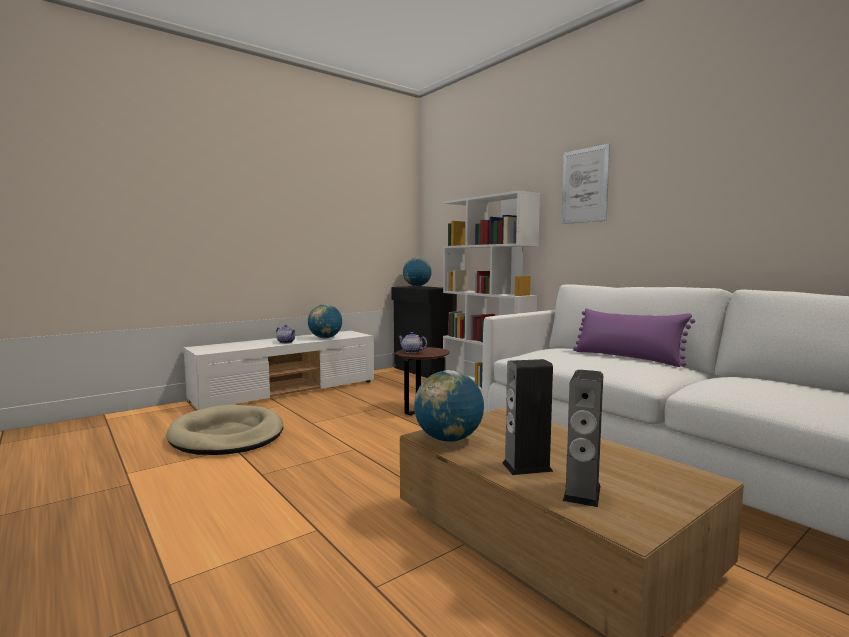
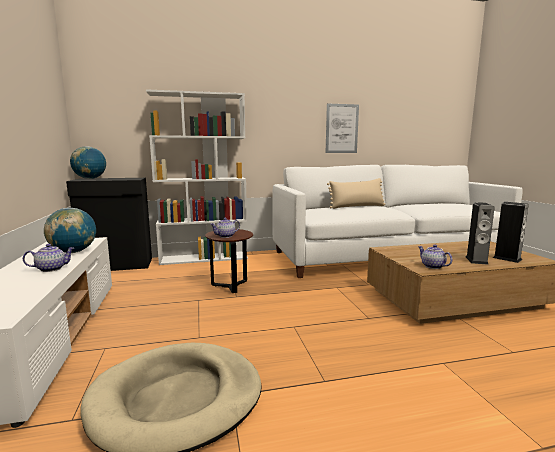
camera: 65 degrees left, 5 degrees up
(448, 439) = (432, 266): globe -> teapot
(585, 185) = (277, 97): picture -> picture (341, 128)
(627, 358) = (357, 206): purple pillow -> beige pillow

